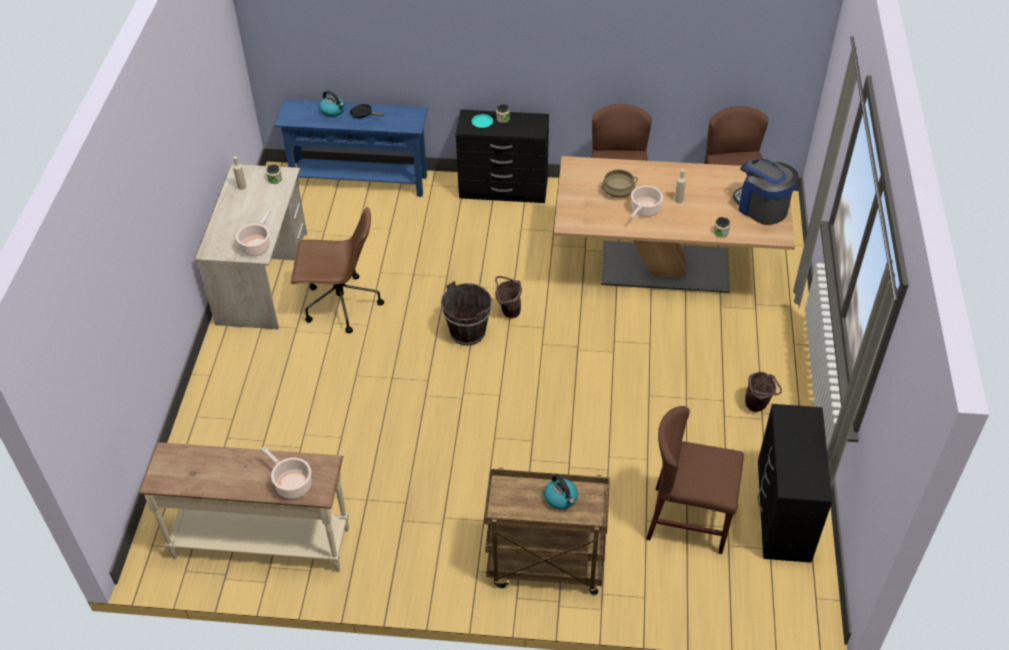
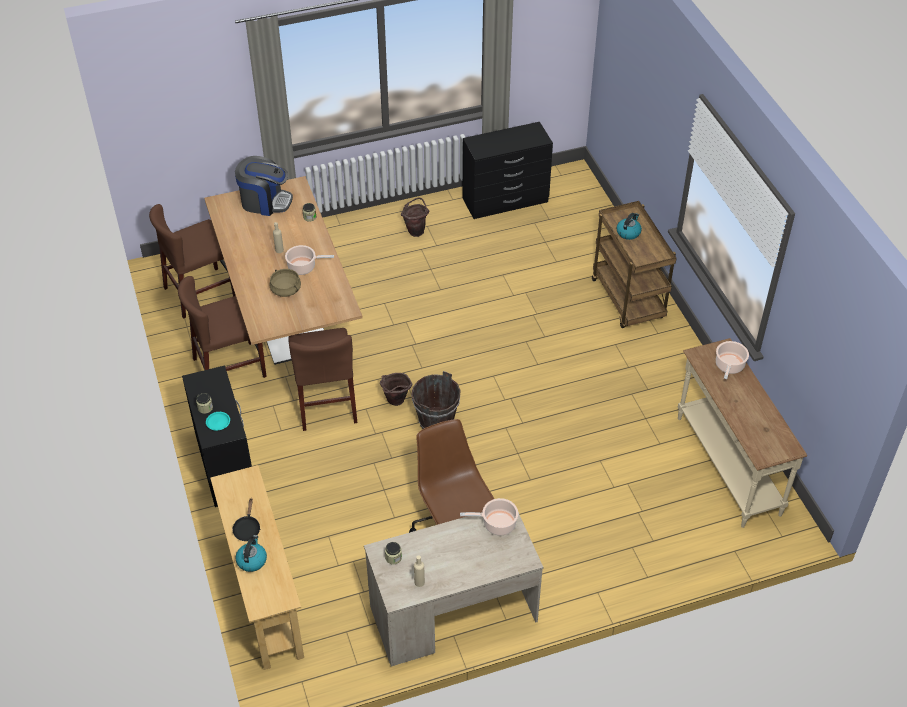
camera: 115 degrees left, 0 degrees up
(360, 181) = (264, 596): blue console table -> beige console table
(688, 520) = (541, 242): brown chair -> brown chair (326, 403)
(761, 207) = (265, 201): coffee machine -> coffee machine turned 105 degrees counterclockwise

